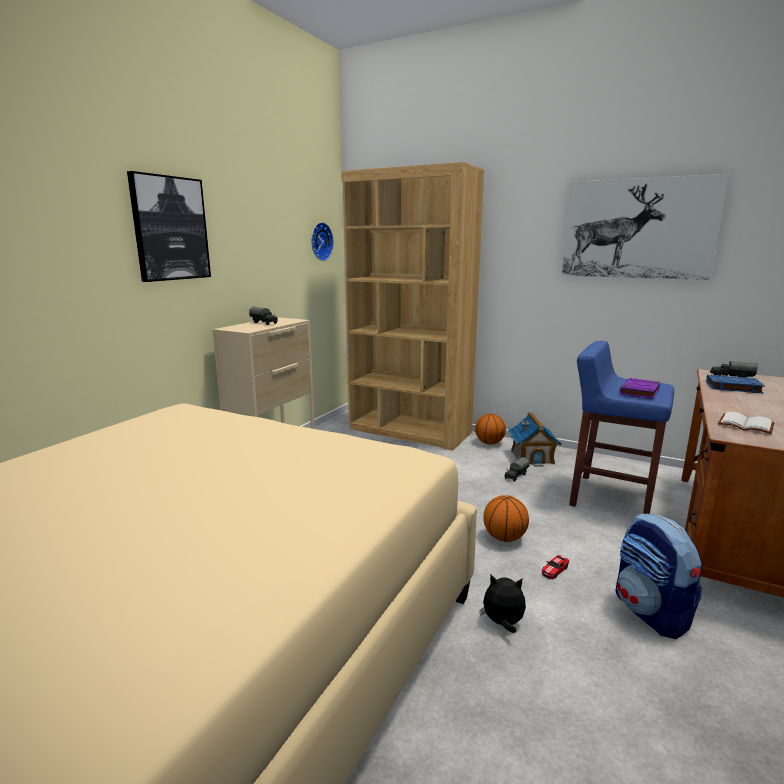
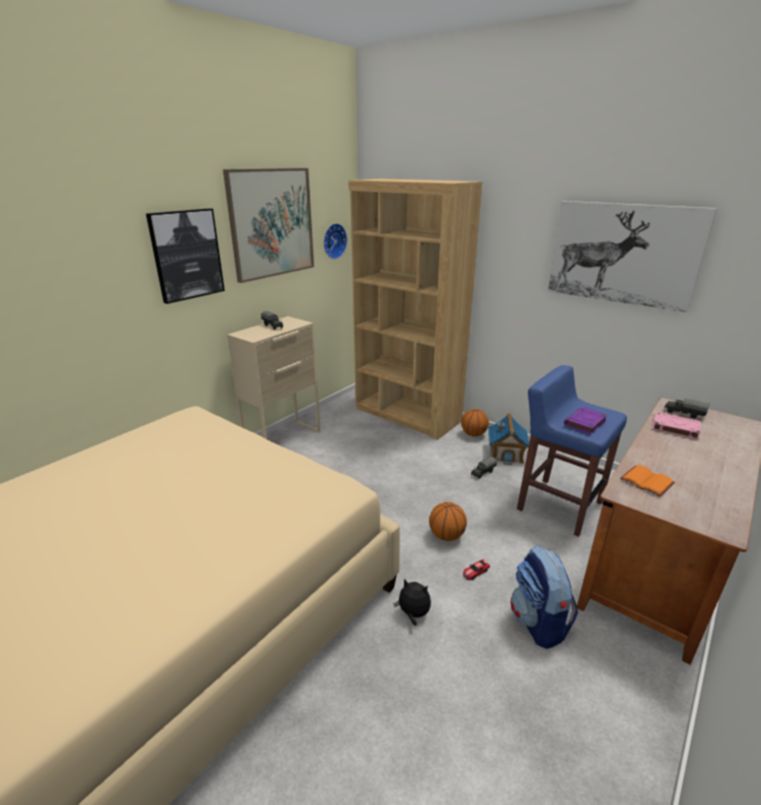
camera: 10 degrees right, 10 degrees up
(260, 210) = (272, 223): none -> picture
(732, 387) = (674, 428): blue book -> pink book
(746, 425) = (648, 481): white book -> orange book

